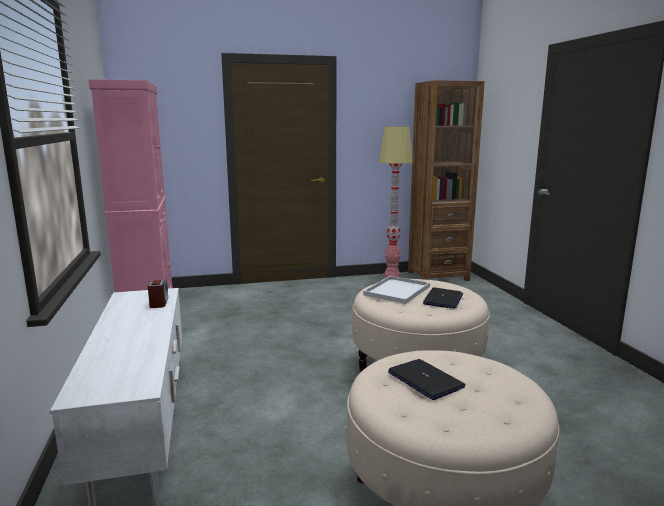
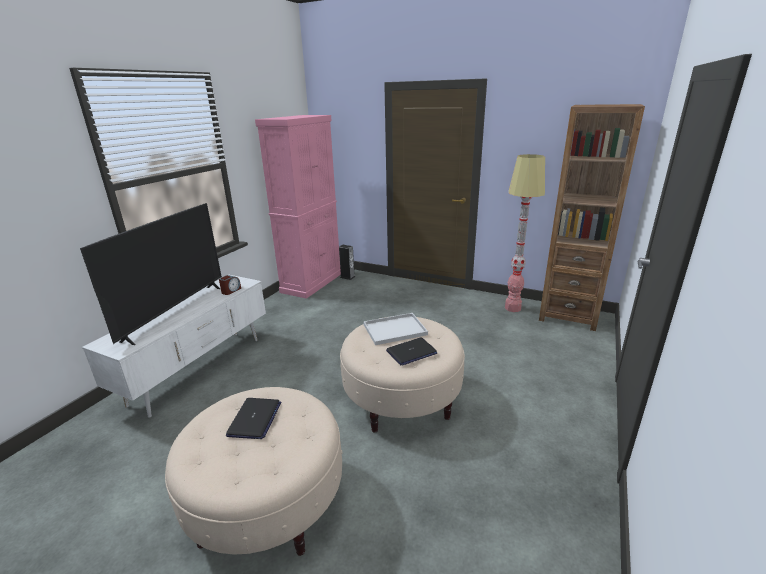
camera: 40 degrees right, 10 degrees up
(126, 338) = (175, 312): none -> television
(187, 296) = (347, 277): none -> speaker

